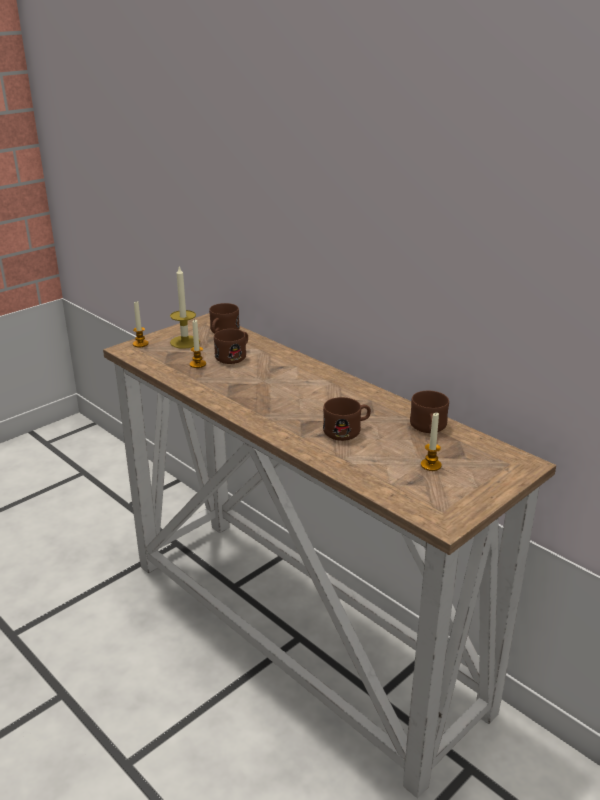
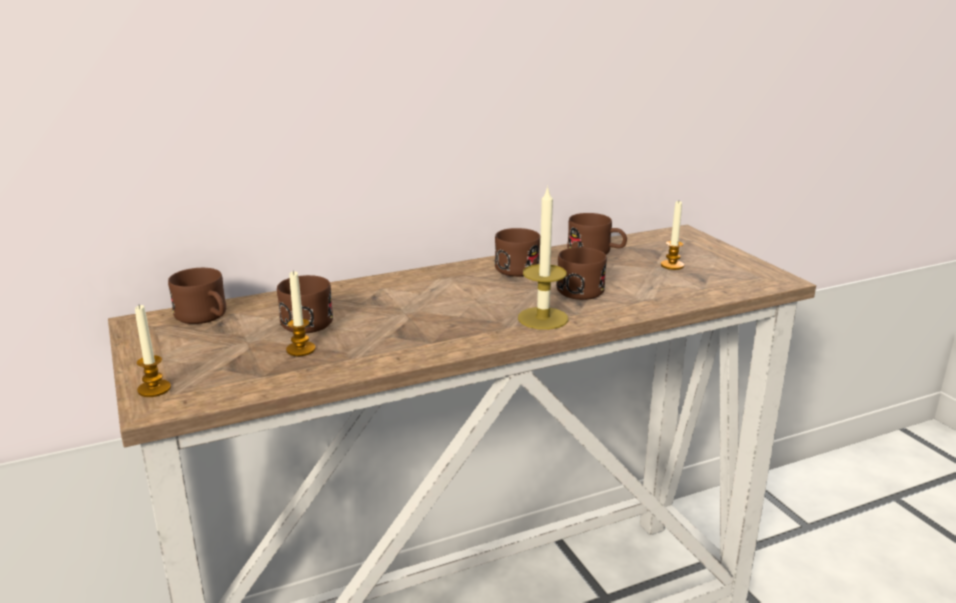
camera: 70 degrees left, 5 degrees down
(185, 342) = (201, 350): candle -> candle (543, 318)
(371, 402) = (518, 266): none -> brown mug

